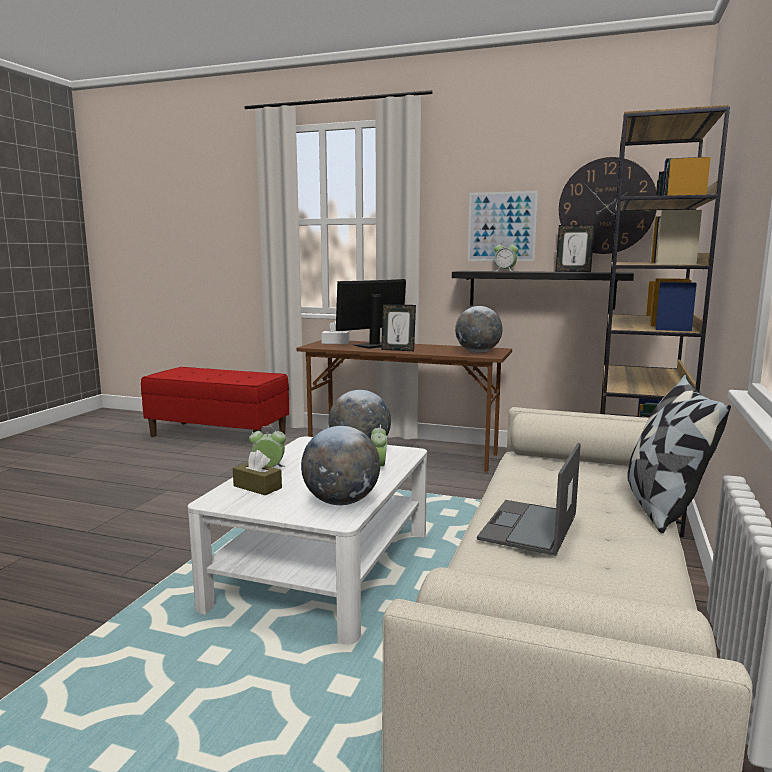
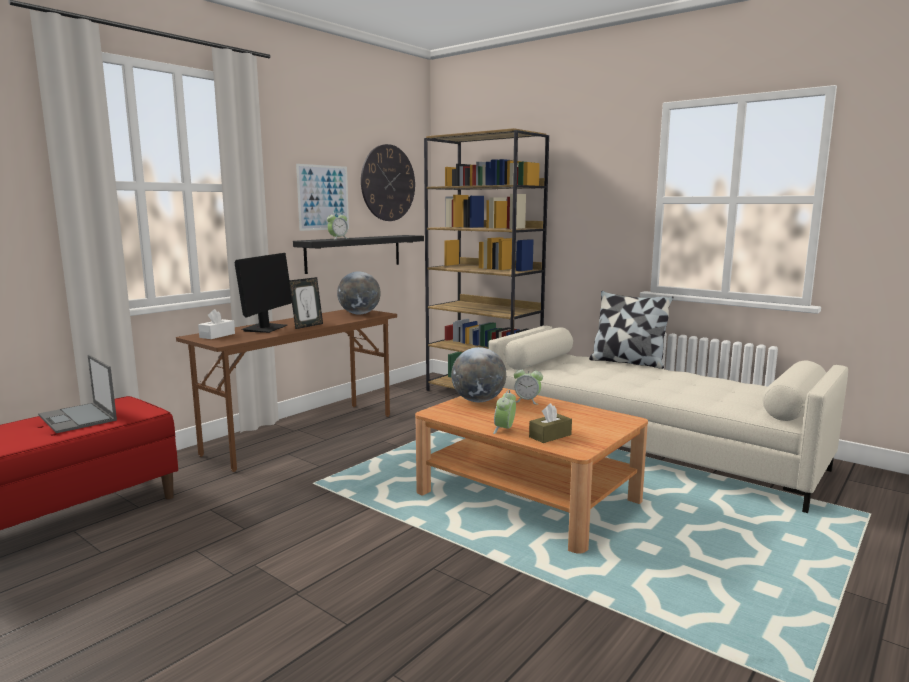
camera: 70 degrees left, 0 degrees up
(324, 568) = (528, 497): white coffee table -> brown coffee table
(341, 502) = (595, 416): globe -> none
(374, 345) = (265, 328): monitor -> monitor turned 150 degrees counterclockwise
(529, 527) = (654, 385): laptop -> laptop (78, 418)
(573, 271) = (378, 236): picture frame -> none

